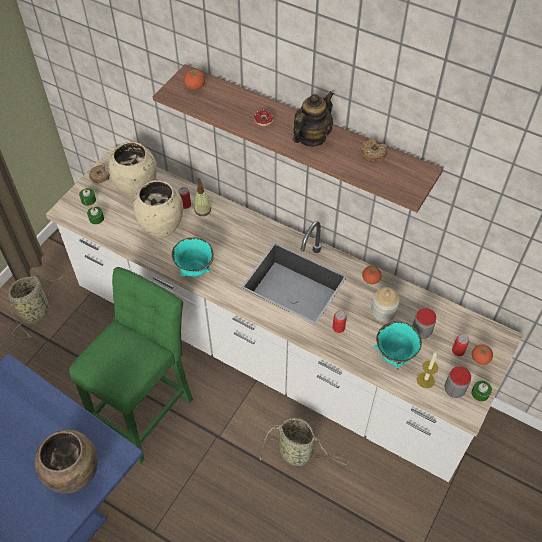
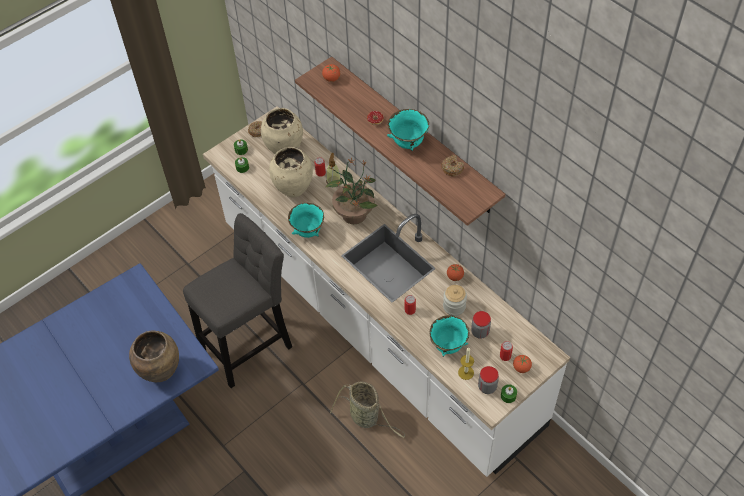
camera: 20 degrees right, 0 degrees up
(37, 312) = (185, 237): basket -> none
(147, 411) = (250, 346): green stool -> grey stool
(237, 239) = (354, 213): none -> potted plant
(311, 137) = (408, 143): teapot -> turquoise bowl

